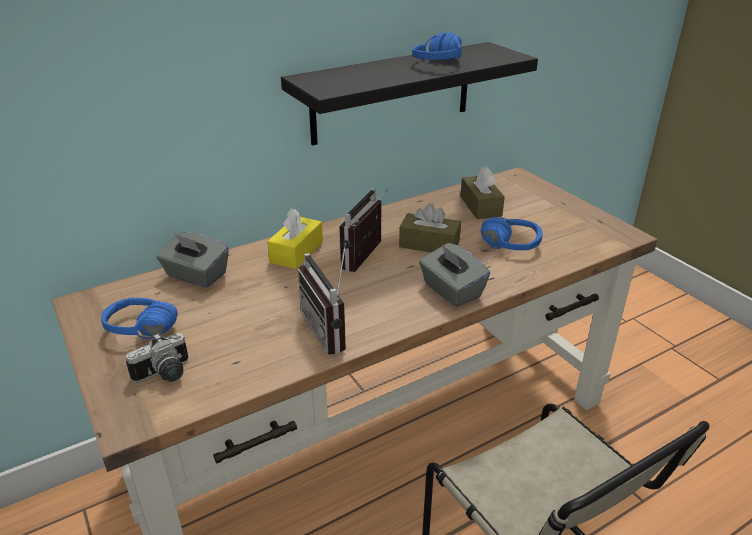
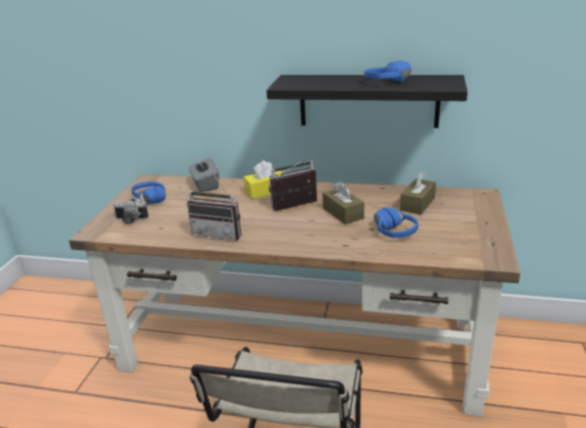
camera: 45 degrees right, 5 degrees down
(332, 330) = (220, 233): radio -> radio turned 90 degrees counterclockwise
(451, 290) = (310, 241): grey tissue box -> none

